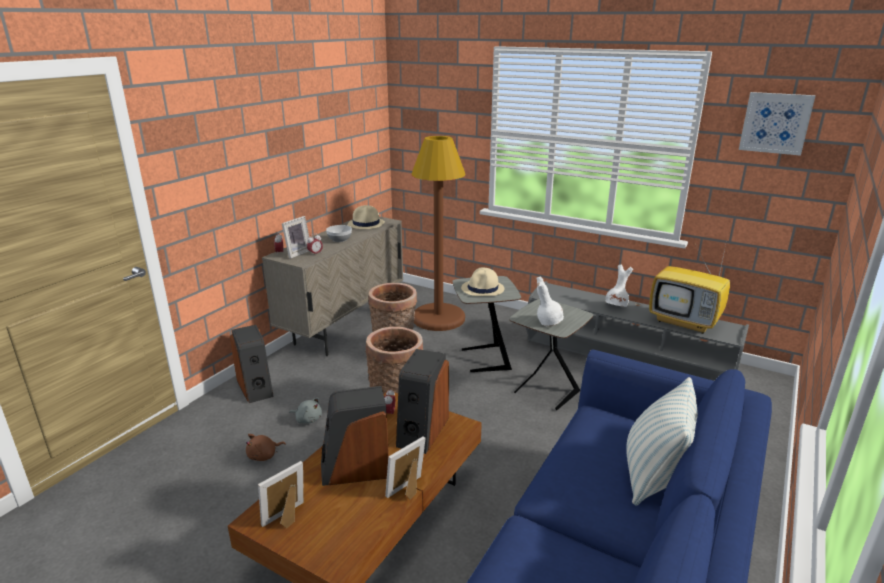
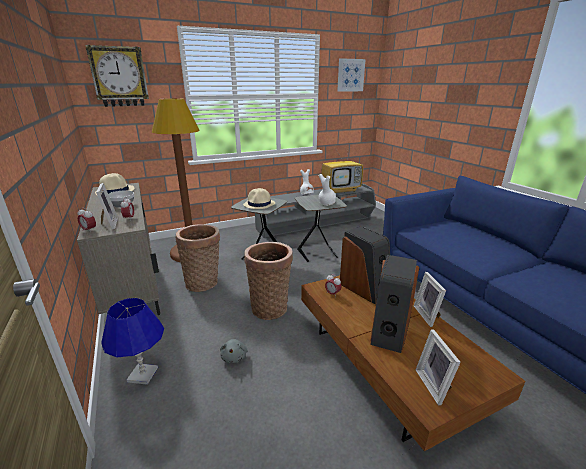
camera: 55 degrees left, 0 degrees up
(256, 387) = (143, 374): speaker -> blue table lamp
(264, 456) = (257, 403): brown plush toy -> none
(308, 419) = (234, 356): grey plush toy -> grey plush toy turned 120 degrees clockwise
(429, 102) = (119, 77): none -> wall clock
(654, 475) = (478, 234): pillow -> none

